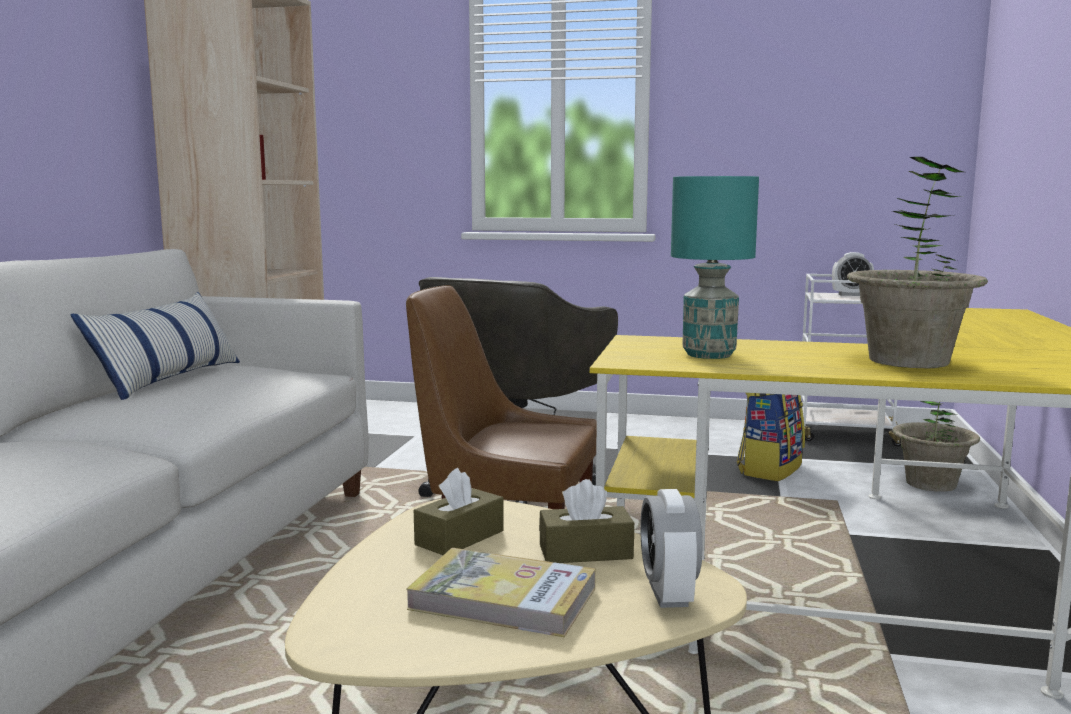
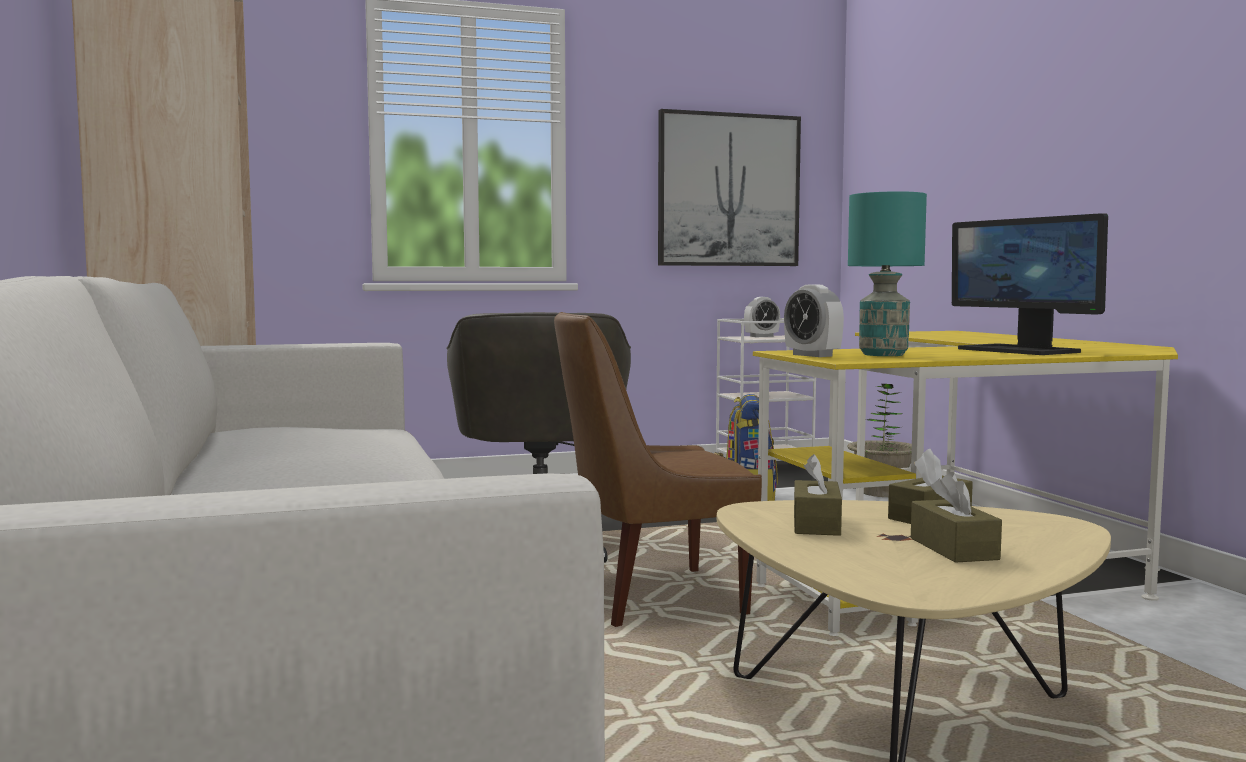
camera: 30 degrees left, 5 degrees down
(168, 379) = (243, 439): pillow -> none
(503, 599) = (953, 548): book -> brown tissue box
(668, 594) = (1045, 527): alarm clock -> alarm clock (812, 355)
(828, 136) = (728, 190): none -> picture
(908, 361) = (1020, 350): potted plant -> monitor

